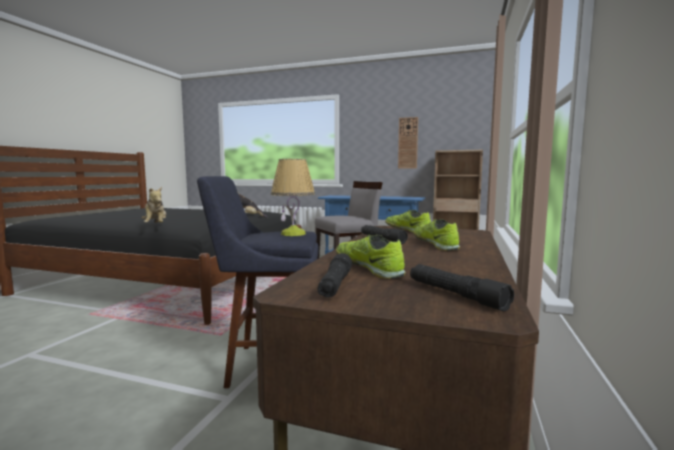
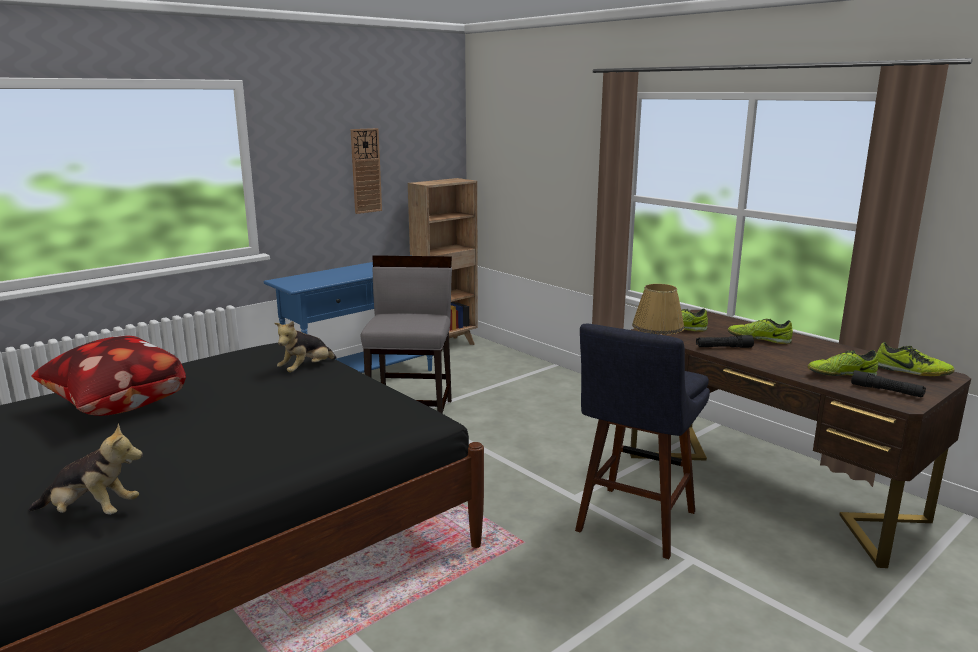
camera: 60 degrees left, 10 degrees up
(156, 225) = (364, 437): plush toy -> plush toy (91, 512)
(176, 211) = (115, 408): none -> pillow
(455, 295) = (912, 372): black flashlight -> shoe

